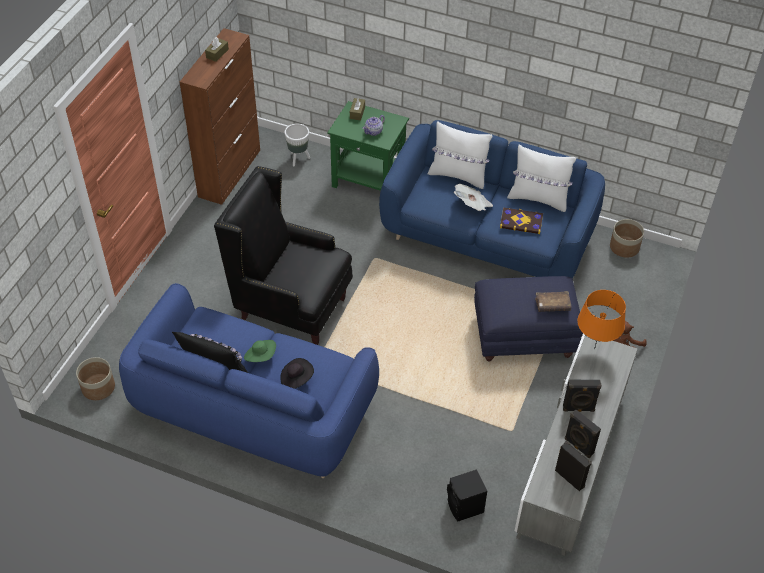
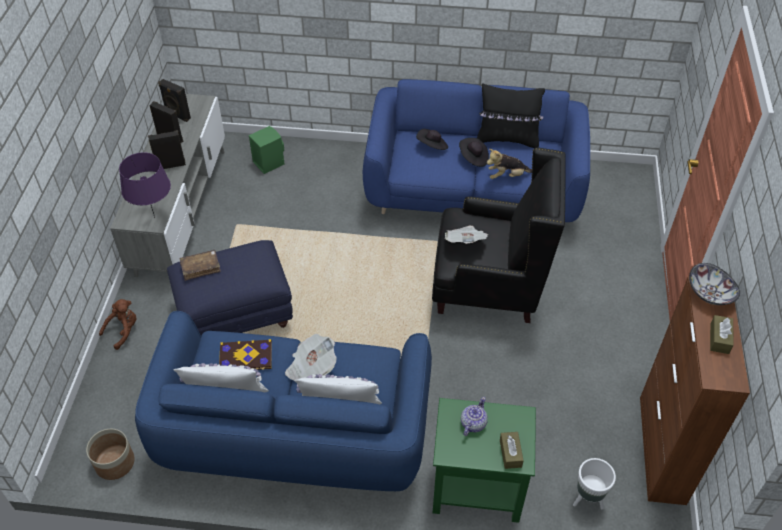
camera: 165 degrees right, 0 degrees up
(98, 387) = (618, 181): planter -> none
(200, 76) = (710, 294): none -> bowl
(240, 328) = (507, 176): none -> plush toy
(261, 356) = (473, 158): green hat -> black hat
(314, 268) = (465, 242): none -> newspaper
(465, 507) = (268, 162): black speaker -> green speaker
(594, 348) = (154, 218): orange table lamp -> purple table lamp

